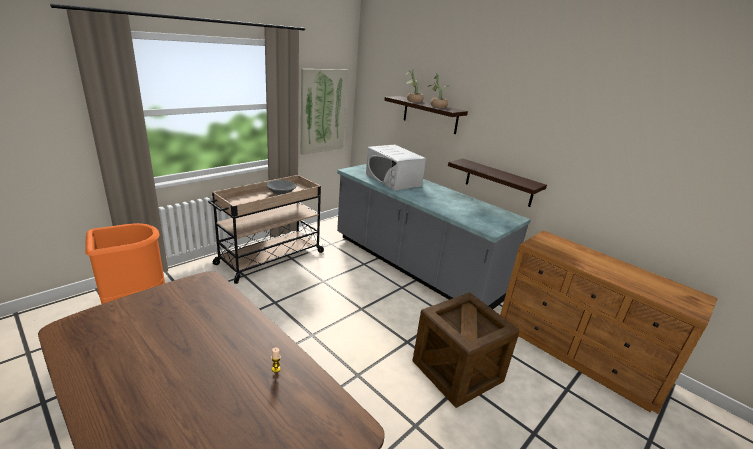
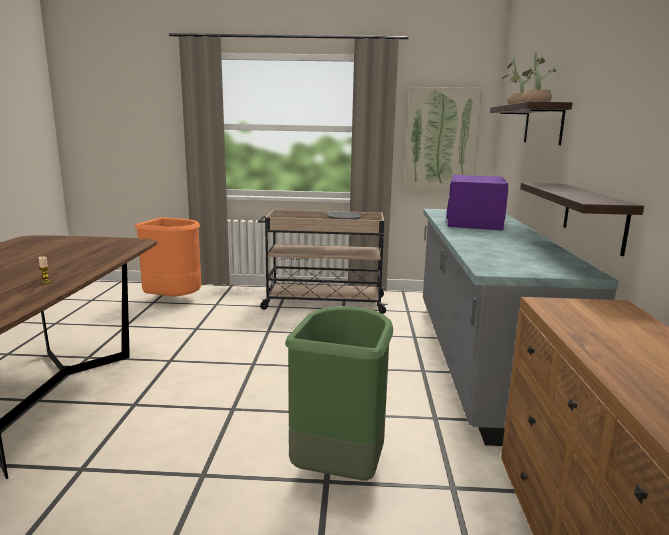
camera: 50 degrees right, 10 degrees down
(393, 180) = (474, 221): white microwave -> purple microwave
(457, 371) = (339, 468): crate -> green trash can

